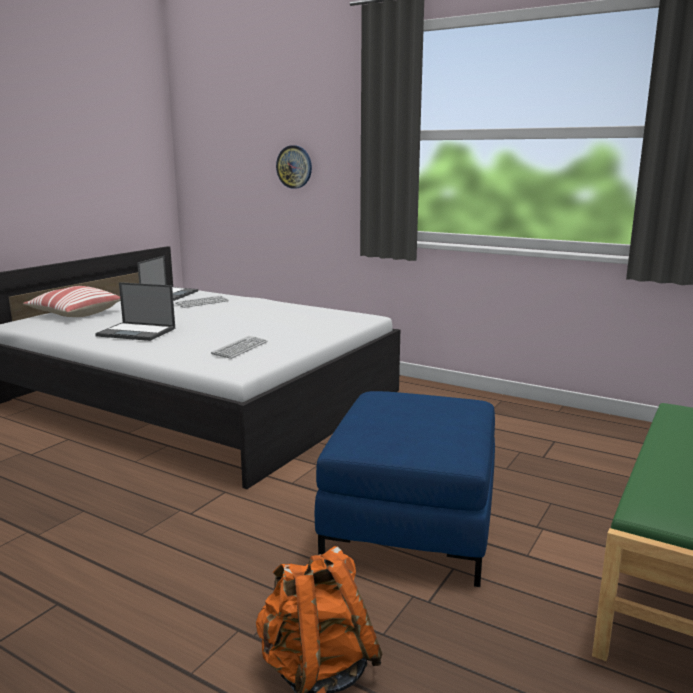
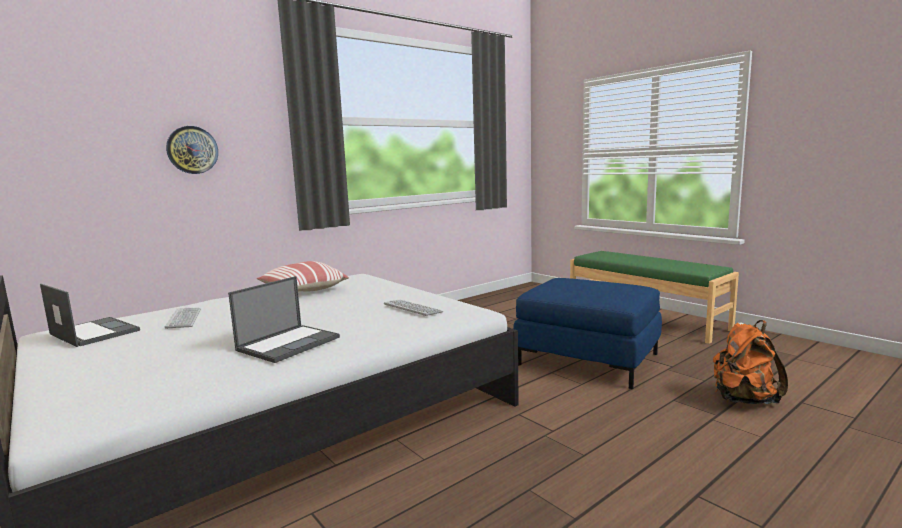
camera: 70 degrees left, 5 degrees down
(74, 314) = (93, 383): pillow -> pillow (303, 291)

